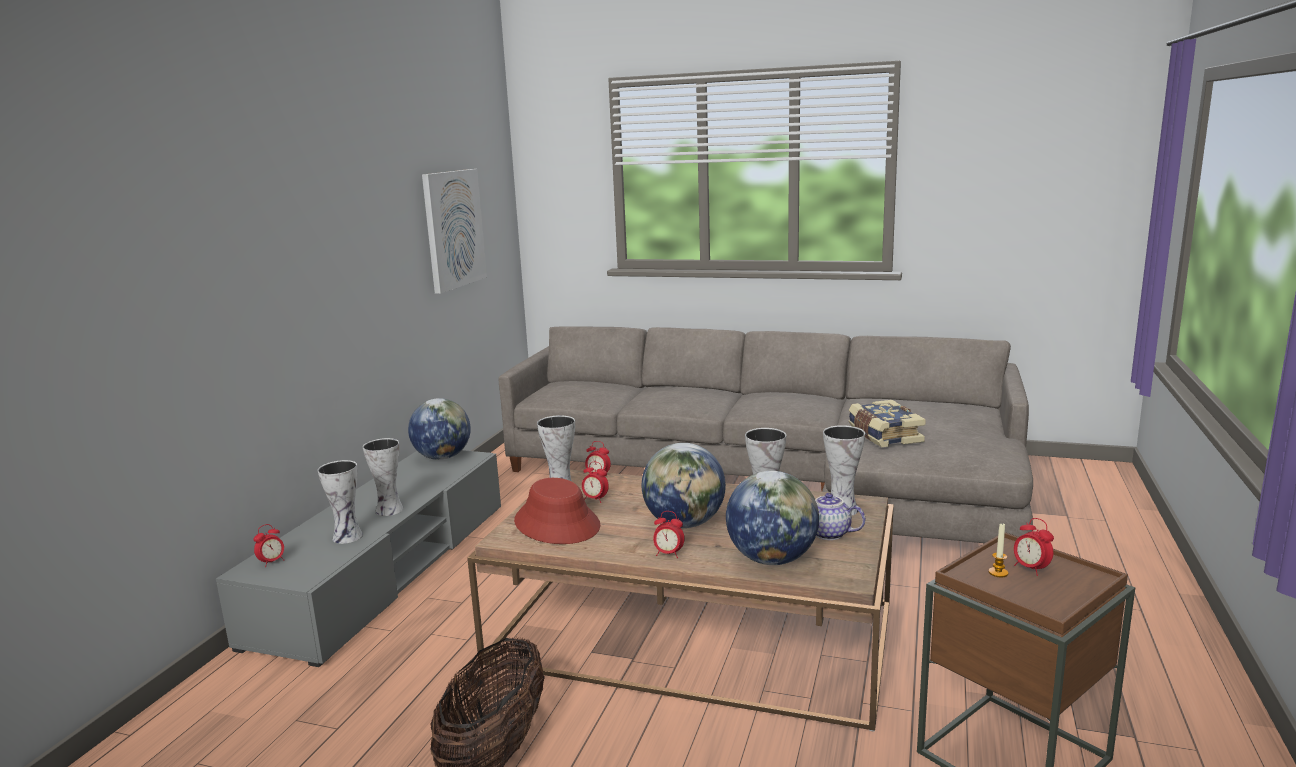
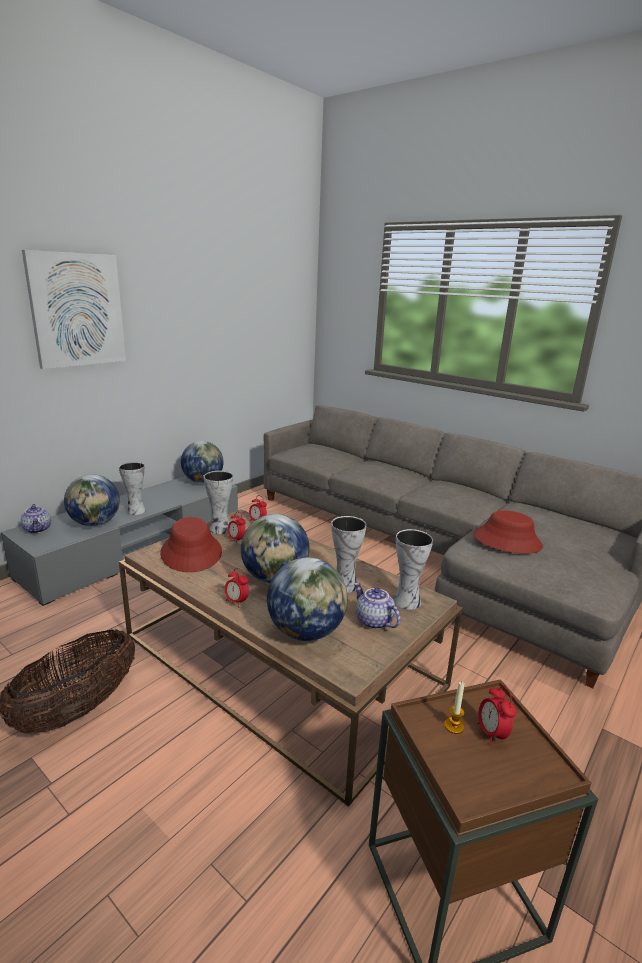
camera: 20 degrees right, 5 degrees up
(272, 562) = (38, 529): alarm clock -> teapot
(349, 536) = (95, 523): vase -> globe
(453, 229) = (250, 325): picture -> picture (77, 310)
(883, 435) = (507, 541): book -> red hat

